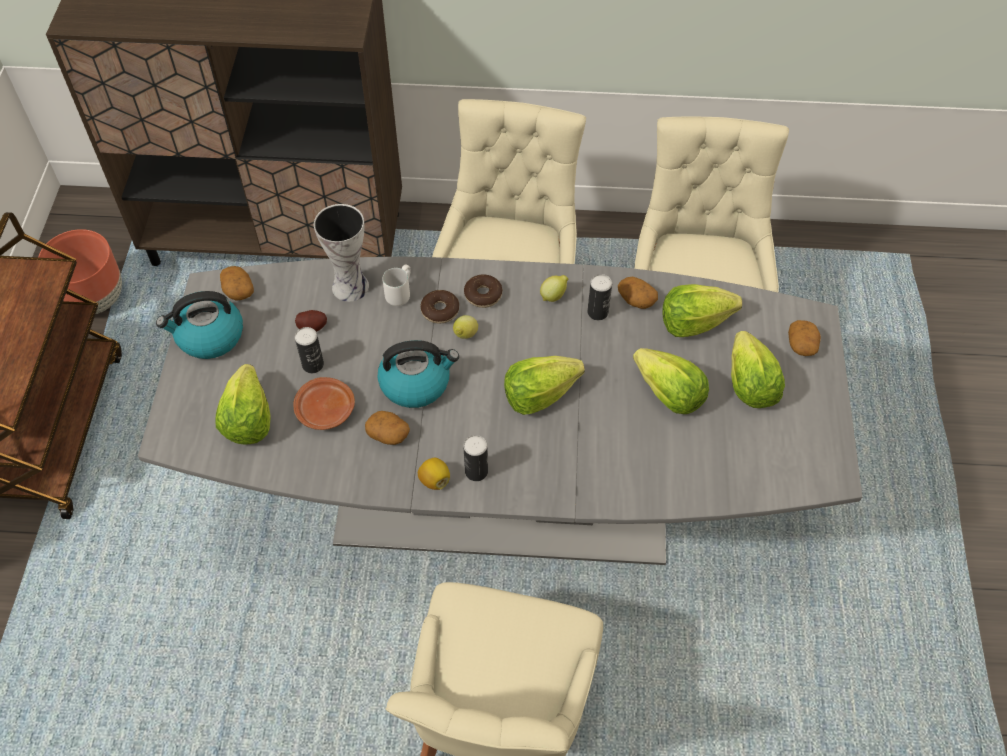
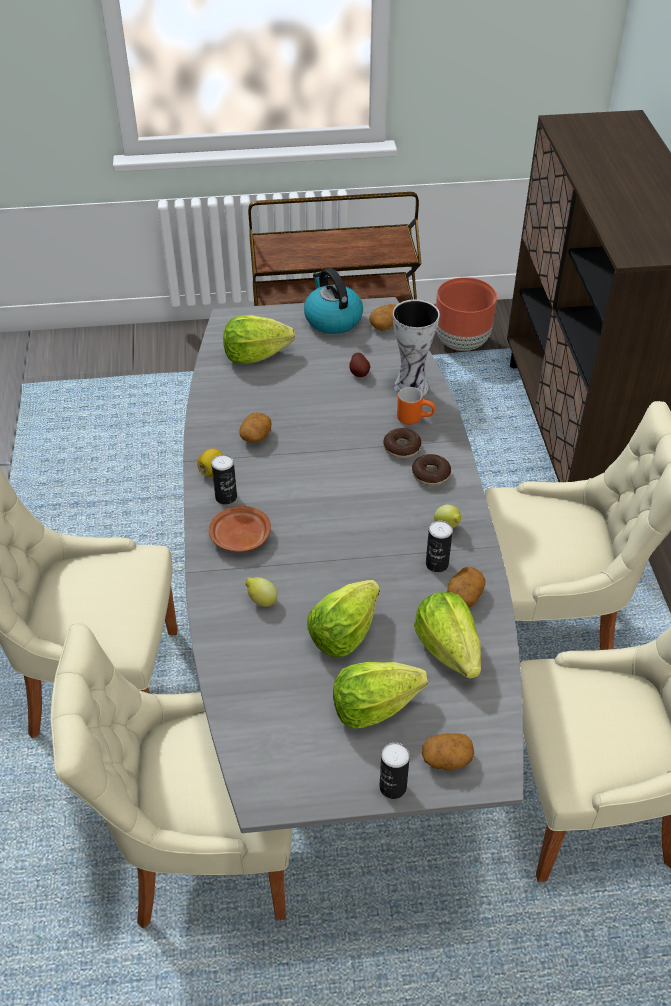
camera: 80 degrees right, 10 degrees down
(313, 364) = (319, 380): can -> can (393, 787)
(326, 410) = (273, 395): brown plate -> brown plate (240, 537)
(398, 292) = (415, 418): white mug -> orange mug
(416, 383) = (314, 445): kettle -> none
(465, 336) = (377, 469): lemon -> lemon (261, 600)
(539, 395) = (320, 530): lettuce -> none
(703, 638) = (202, 849): none -> beige chair

